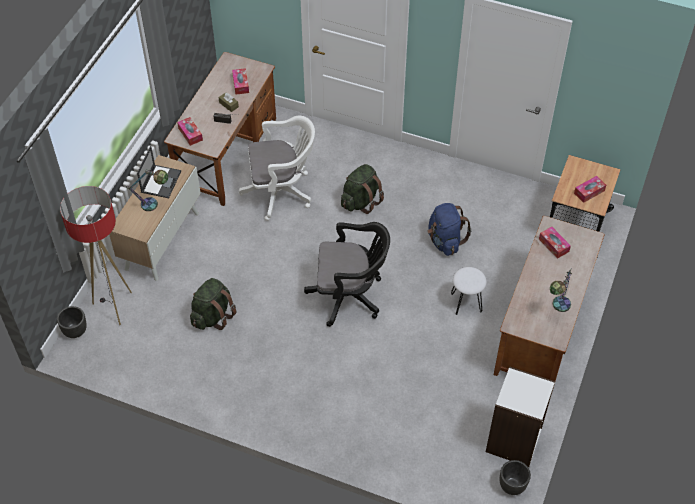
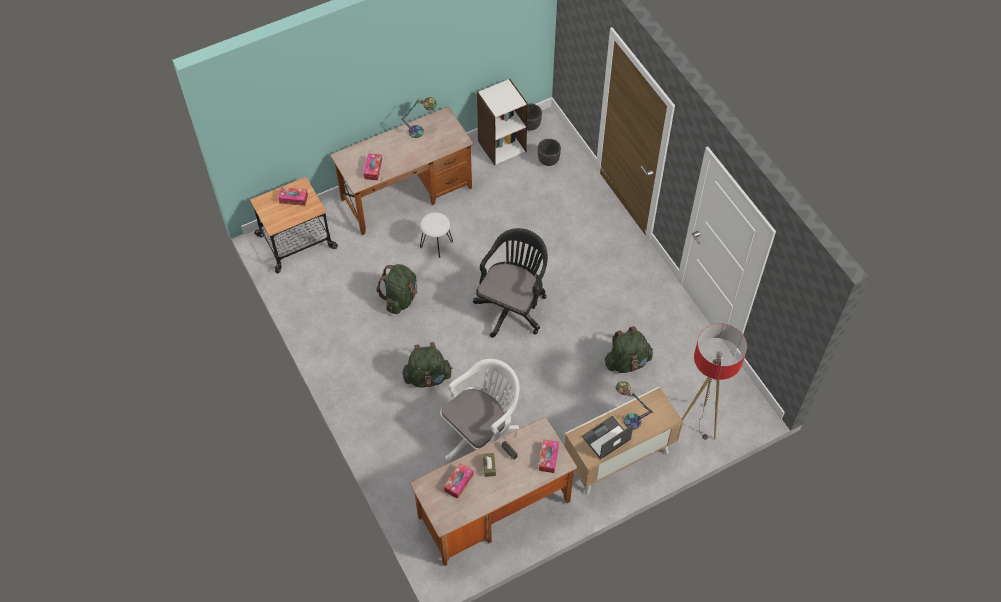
camera: 140 degrees left, 5 degrees up
(75, 331) = (743, 424): black planter -> black planter (548, 161)
(281, 192) = (482, 433): white office chair -> white office chair turned 105 degrees clockwise
(349, 296) = (512, 306): black office chair -> black office chair turned 75 degrees clockwise
(445, 241) = (400, 298): blue backpack -> green backpack

